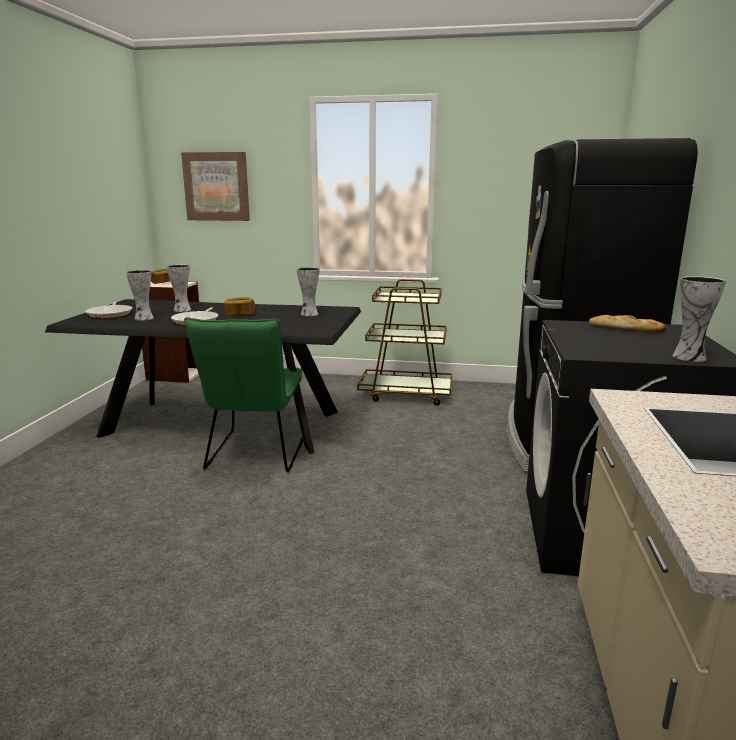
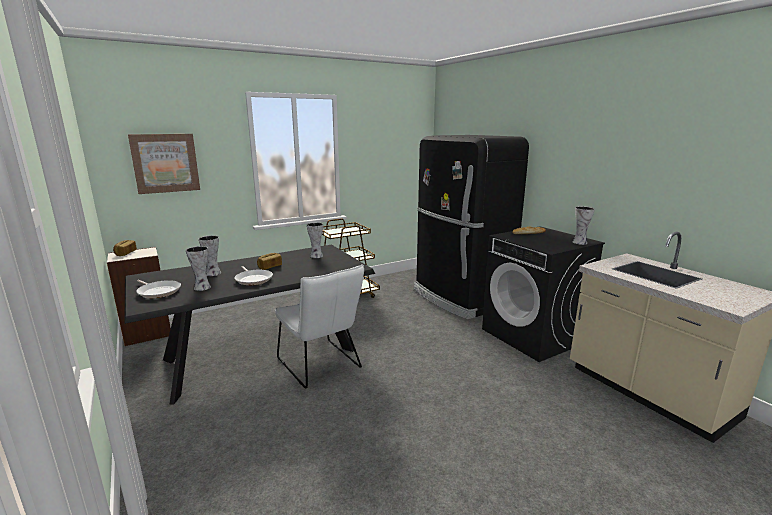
camera: 40 degrees left, 0 degrees up
(255, 455) = (321, 365): green chair -> white chair

